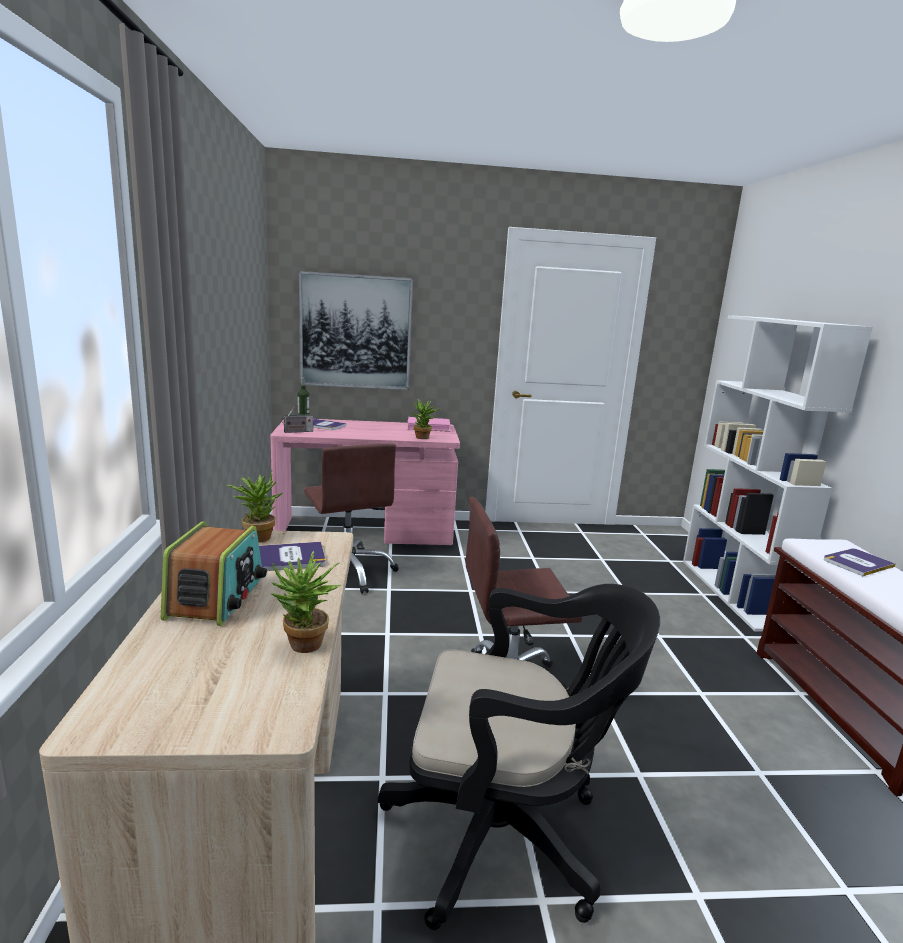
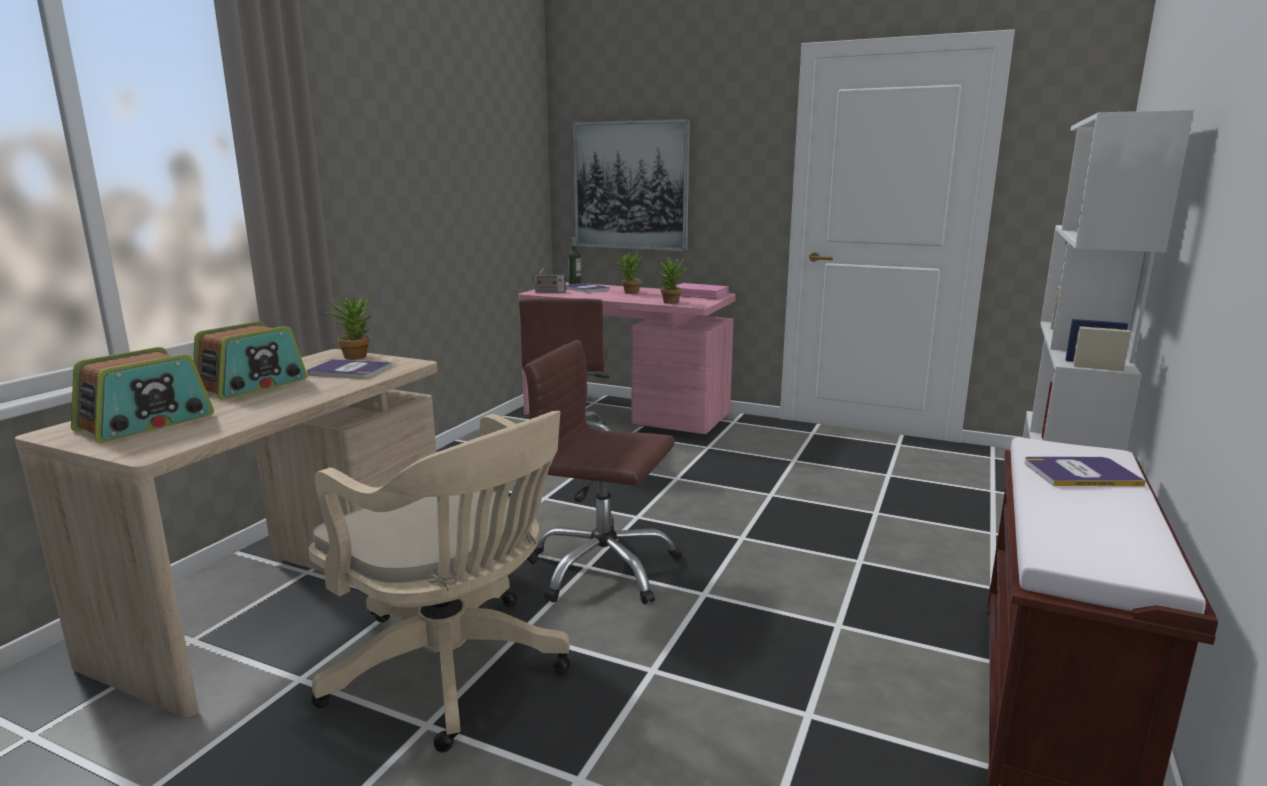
camera: 30 degrees right, 0 degrees up
(193, 682) = (146, 423): none -> radio
(303, 648) = (247, 419): potted plant -> potted plant (629, 293)
(505, 835) = (455, 671): black office chair -> beige office chair

